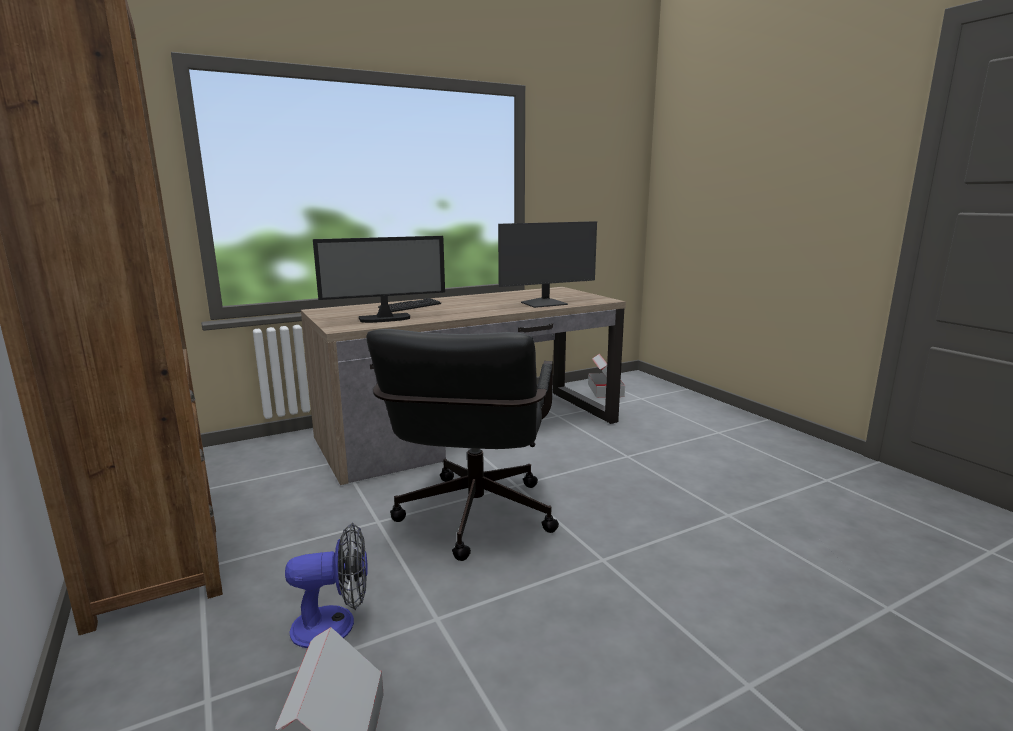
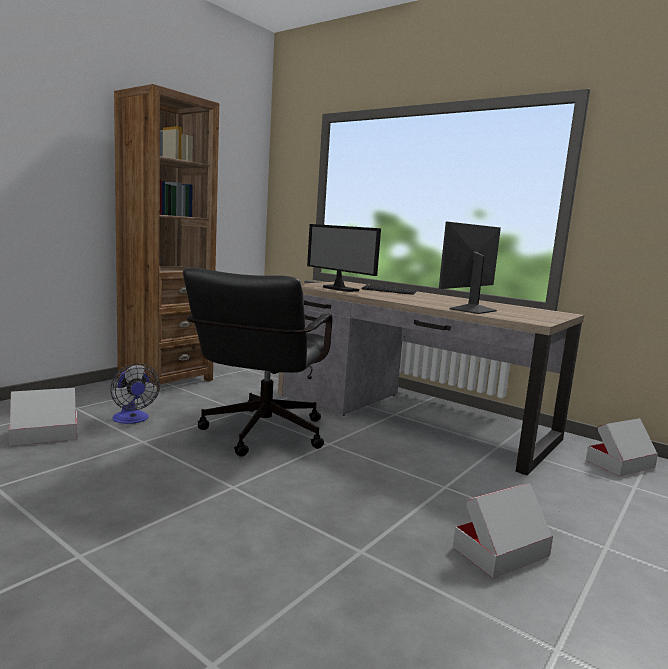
camera: 65 degrees right, 5 degrees down
(473, 522) = (260, 436): black office chair -> black office chair turned 60 degrees counterclockwise
(545, 304) = (471, 310): monitor -> monitor turned 90 degrees clockwise
(725, 464) = (501, 551): none -> cardboard box

